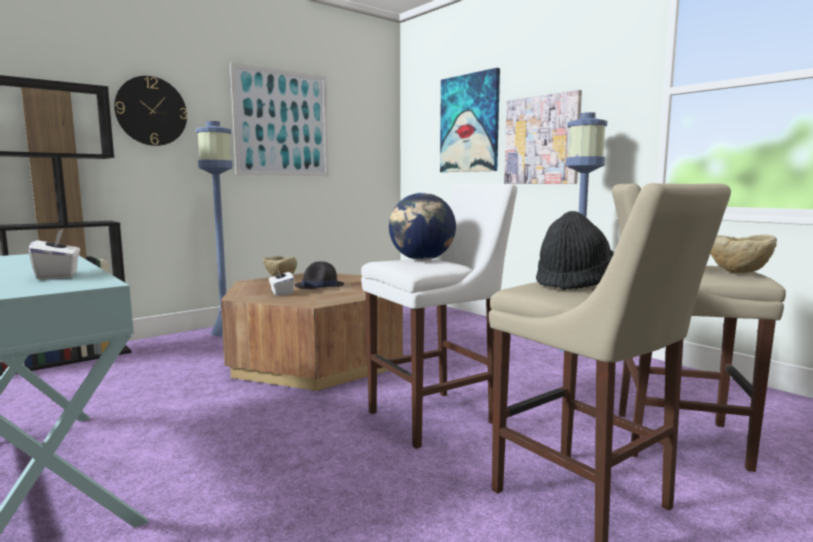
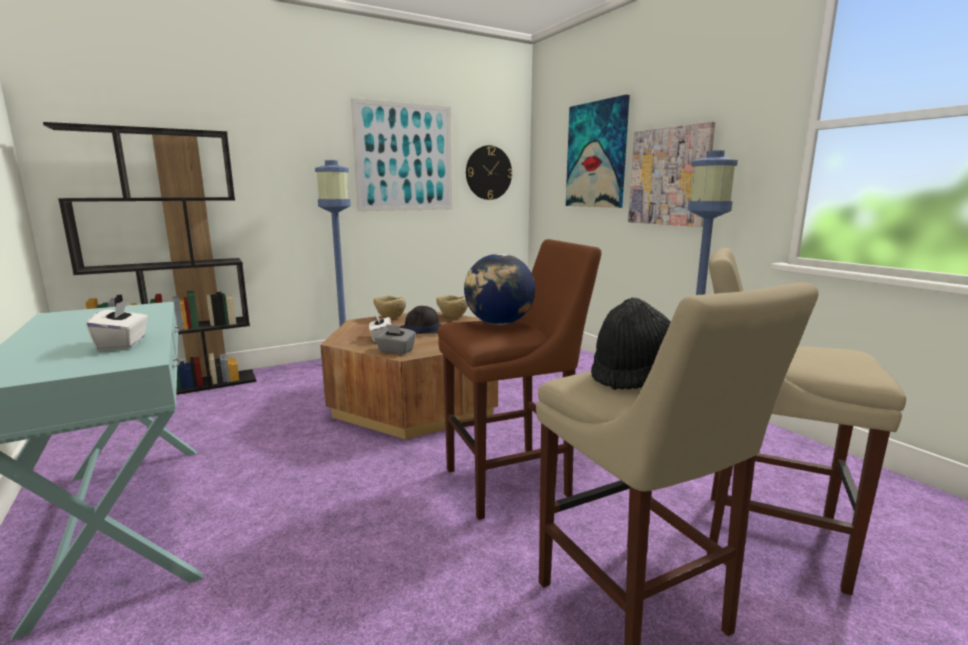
camera: 10 degrees right, 5 degrees up
(151, 111) = (274, 151): wall clock -> wall clock (488, 173)
(303, 301) = (395, 350): none -> grey tissue box
(437, 416) = (513, 481): white stool -> brown stool
(738, 273) = (852, 367): beige bowl -> beige bowl (452, 317)

